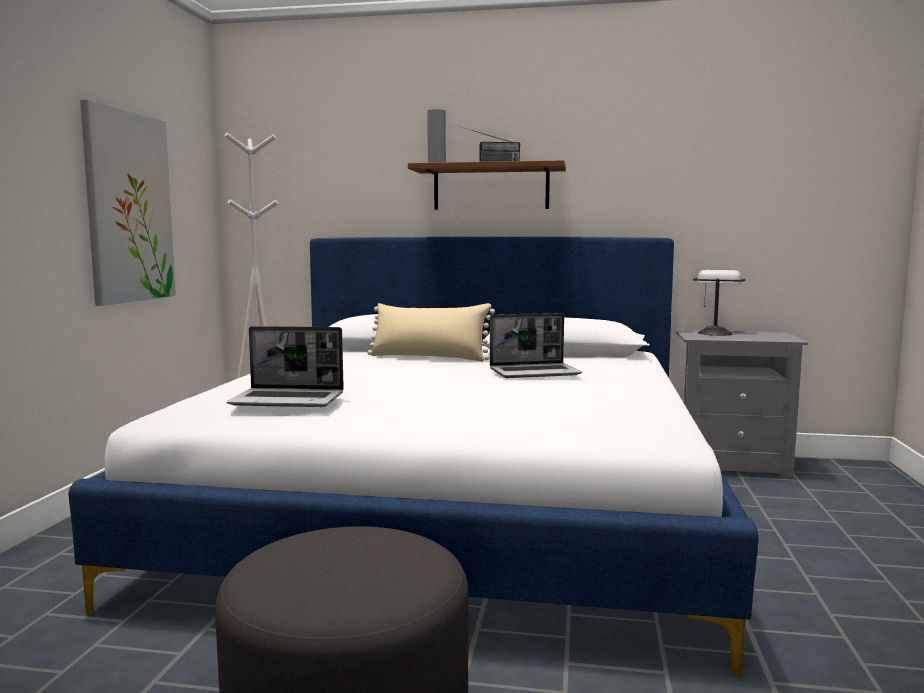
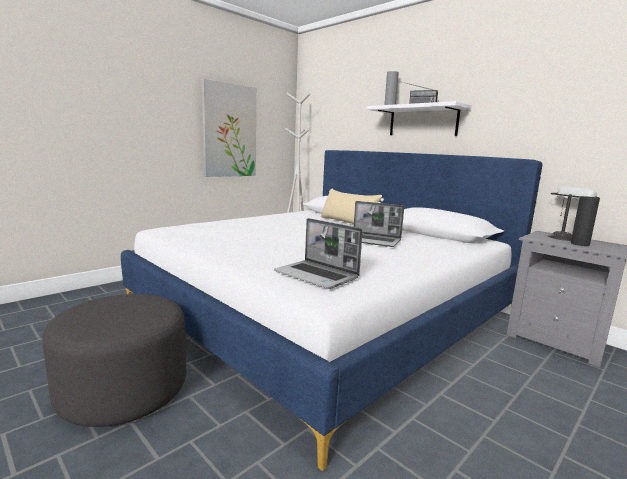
camera: 35 degrees right, 5 degrees up
(289, 400) = (210, 231): laptop -> laptop (317, 275)
(491, 188) = (423, 121): brown shelf -> white shelf
(745, 337) = (579, 244): none -> black vase

